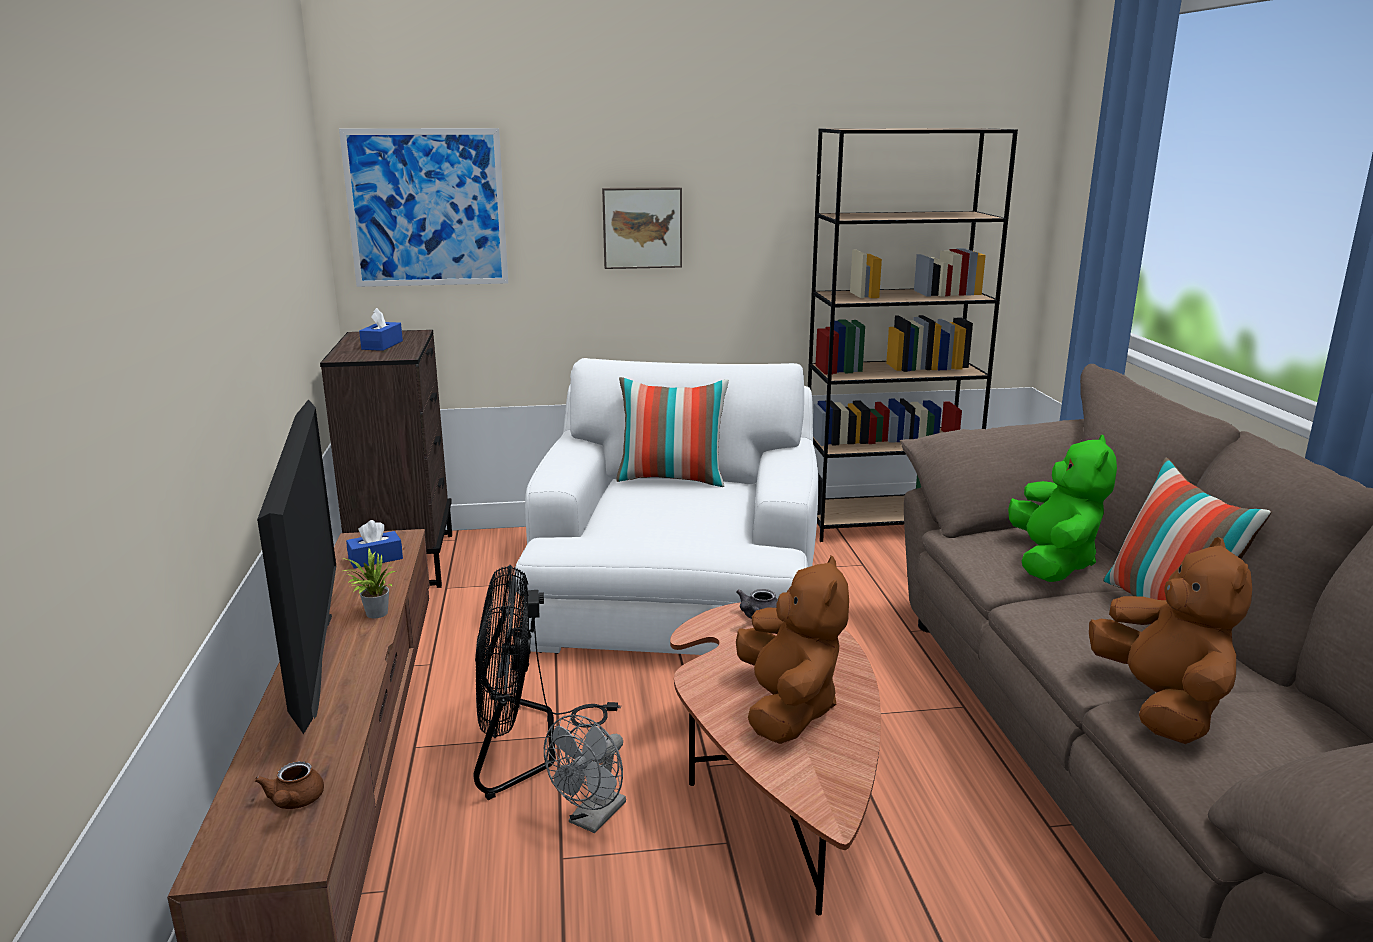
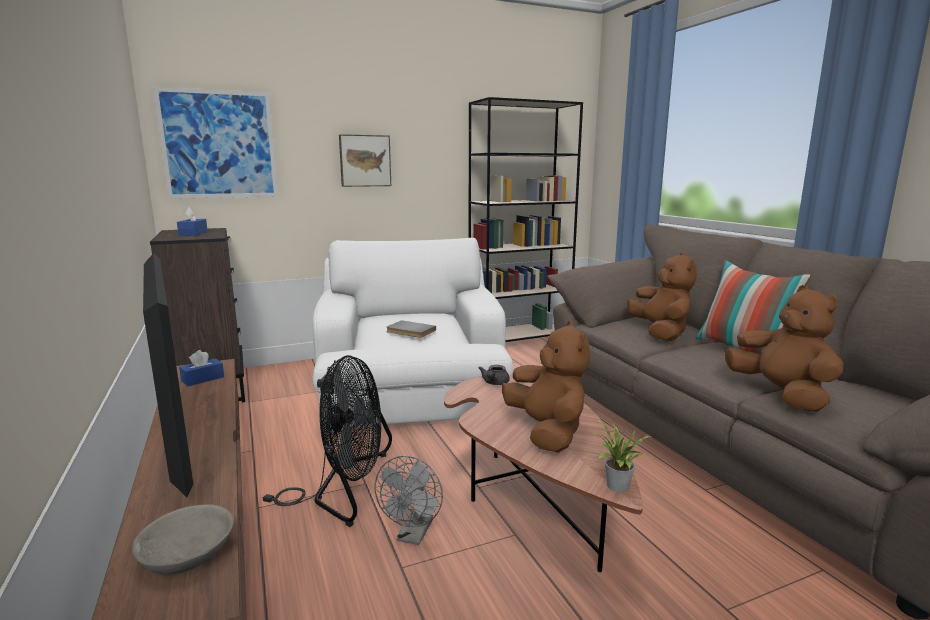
camera: 15 degrees left, 5 degrees down
(294, 802) = (188, 555): brown teapot -> grey bowl
(373, 614) = (213, 412): potted plant -> potted plant (616, 487)
(527, 737) = (343, 488): black fan -> black fan turned 150 degrees counterclockwise
(664, 516) = (410, 331): none -> grey book
(672, 479) = (403, 314): pillow -> none
(1052, 563) = (660, 333): green plush toy -> brown plush toy

